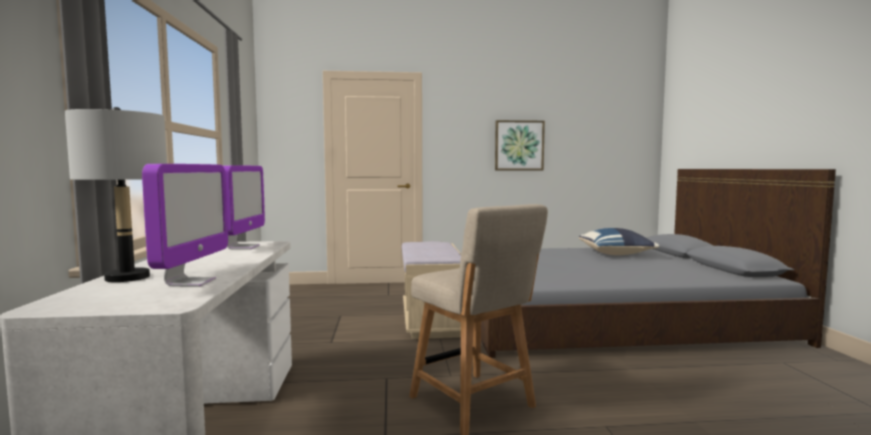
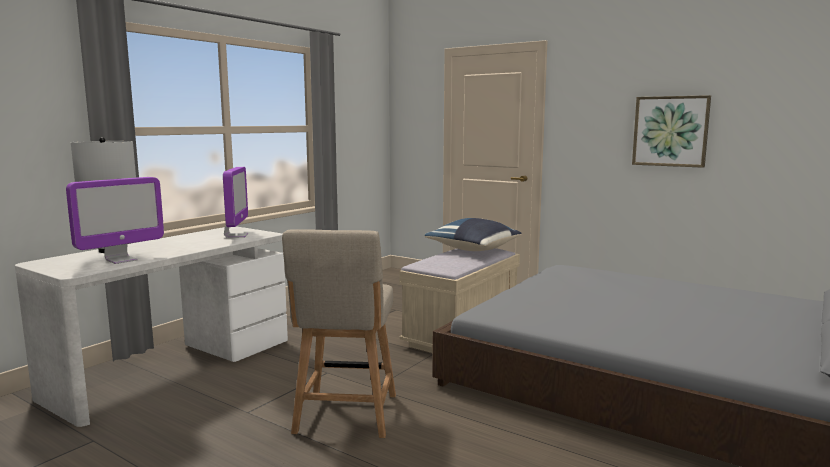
camera: 40 degrees right, 5 degrees up
(243, 247) = (236, 236): monitor -> monitor turned 45 degrees counterclockwise
(616, 254) = (731, 305): blue pillow -> blue pillow (474, 250)

